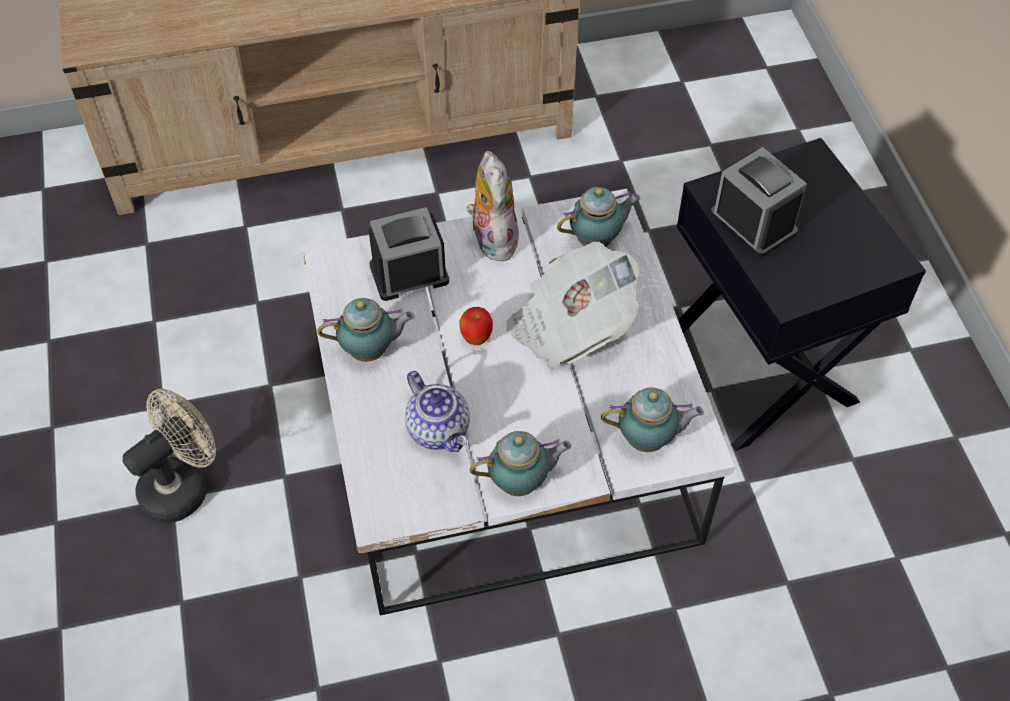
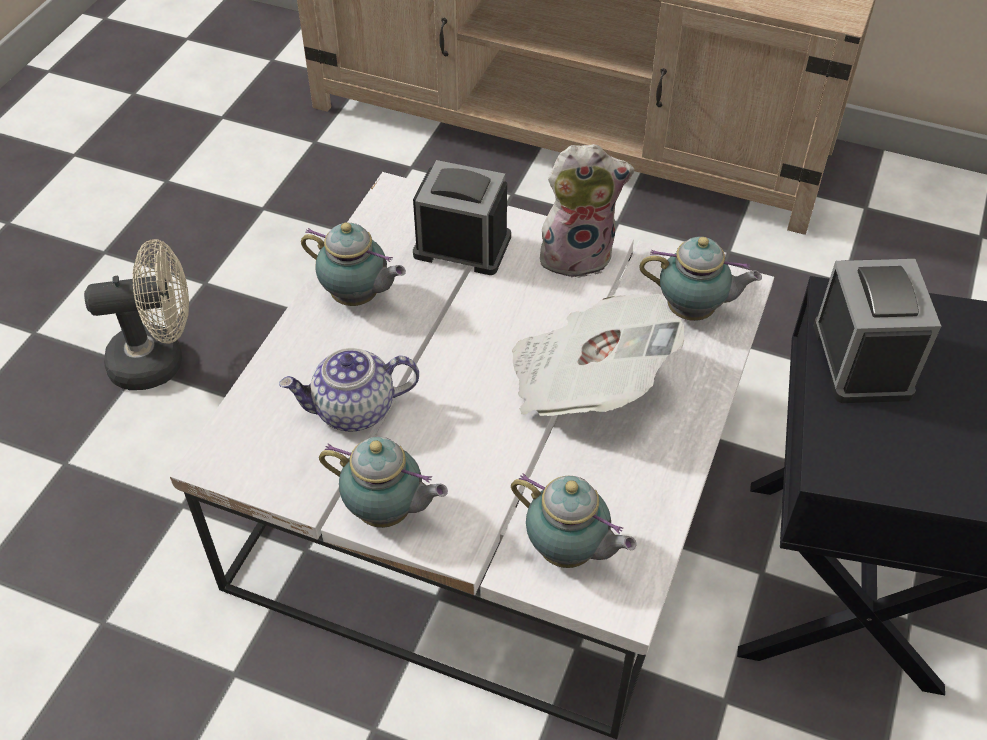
camera: 35 degrees right, 5 degrees down
(439, 429) = (354, 410): teapot -> teapot turned 75 degrees clockwise
(476, 339) = (473, 342): apple -> none
(492, 239) = (578, 255): plush toy -> plush toy turned 60 degrees clockwise

